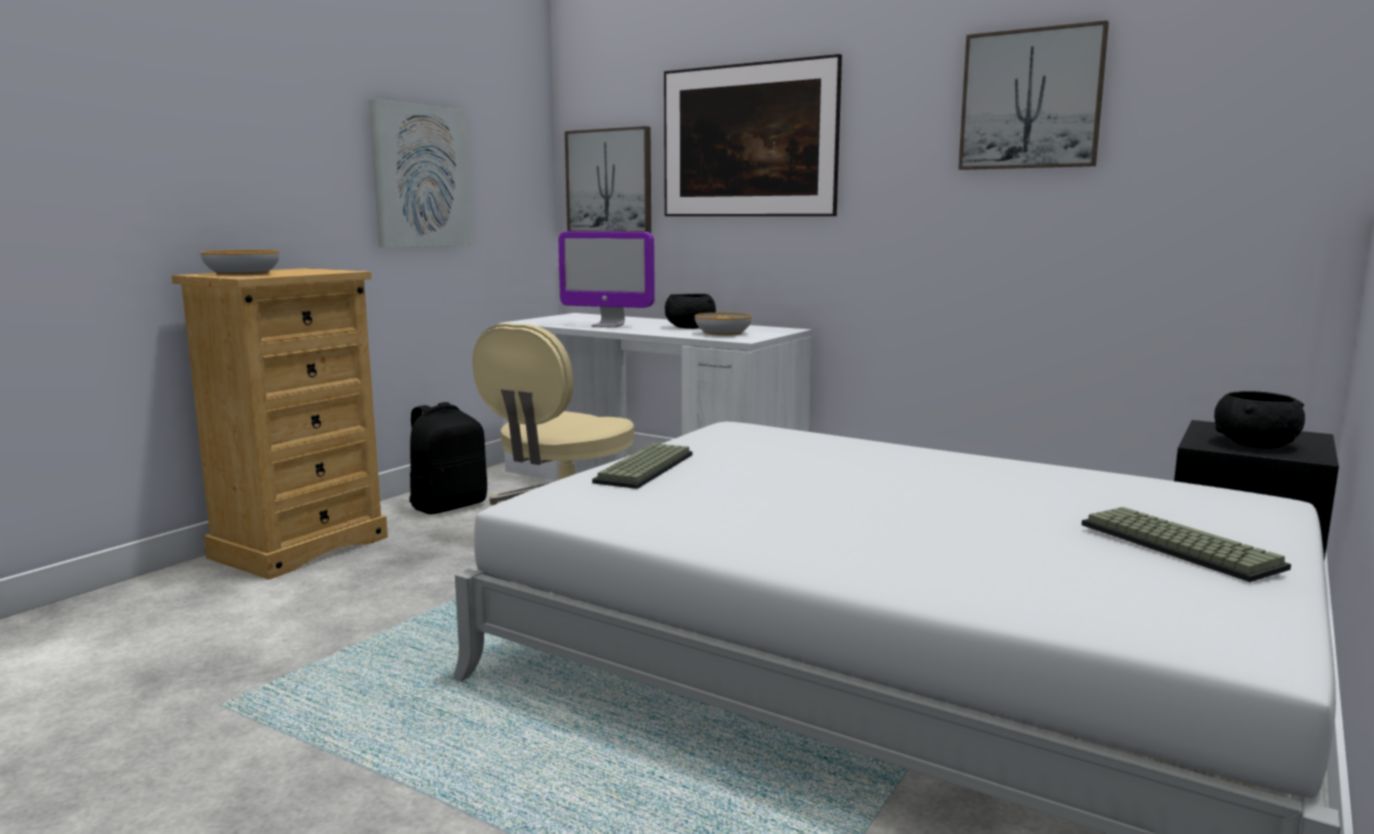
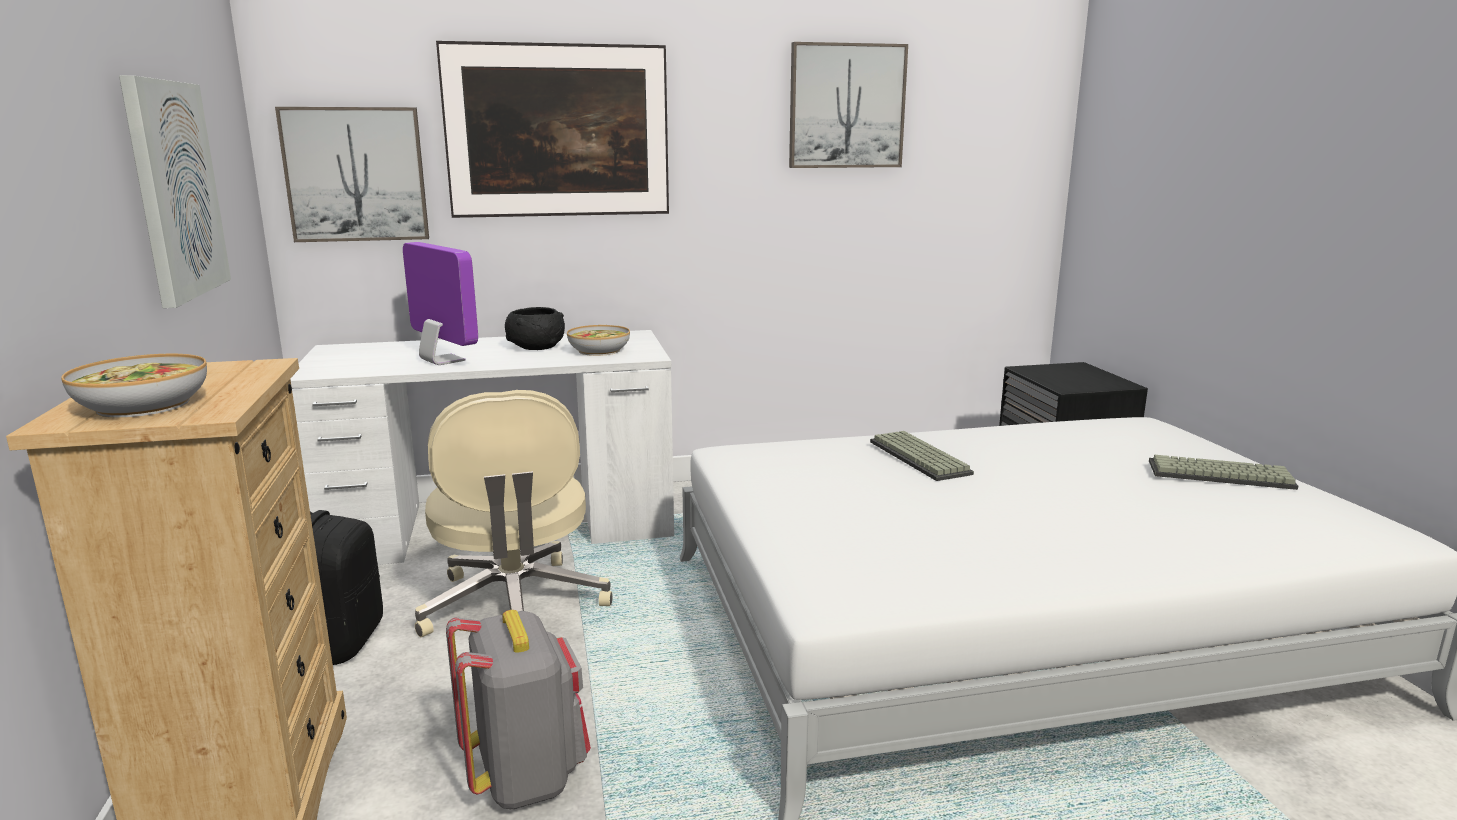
camera: 45 degrees left, 5 degrees up
(400, 594) = (526, 776): none -> grey backpack
(608, 325) = (442, 361): monitor -> monitor turned 105 degrees counterclockwise
(646, 469) = (801, 527): keyboard -> keyboard (921, 457)
(1255, 443) = (1080, 380): black bowl -> none

